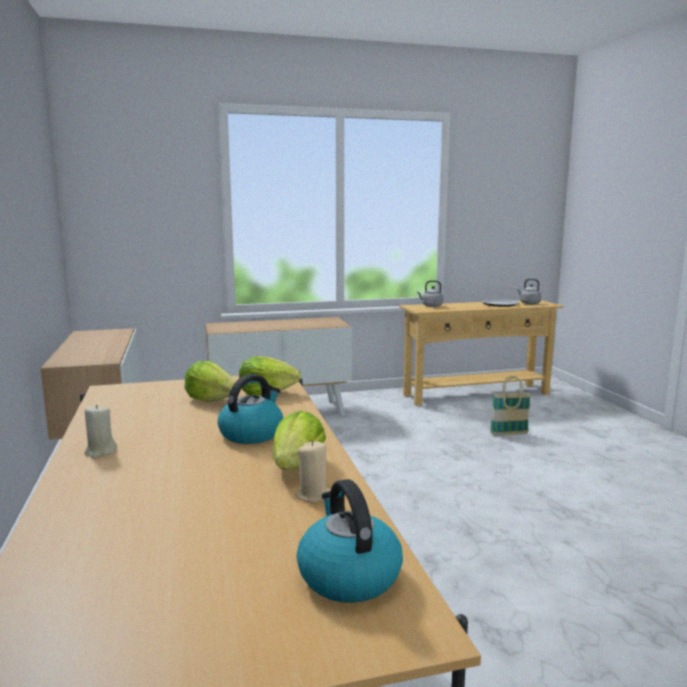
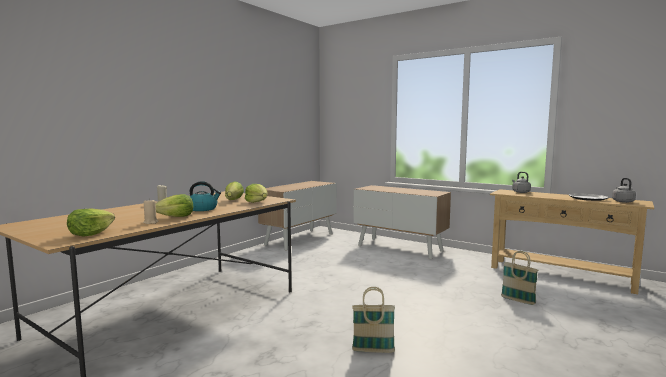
camera: 50 degrees right, 5 degrees down
(348, 575) = (90, 234): kettle -> lettuce
(549, 552) = (373, 351): none -> basket

